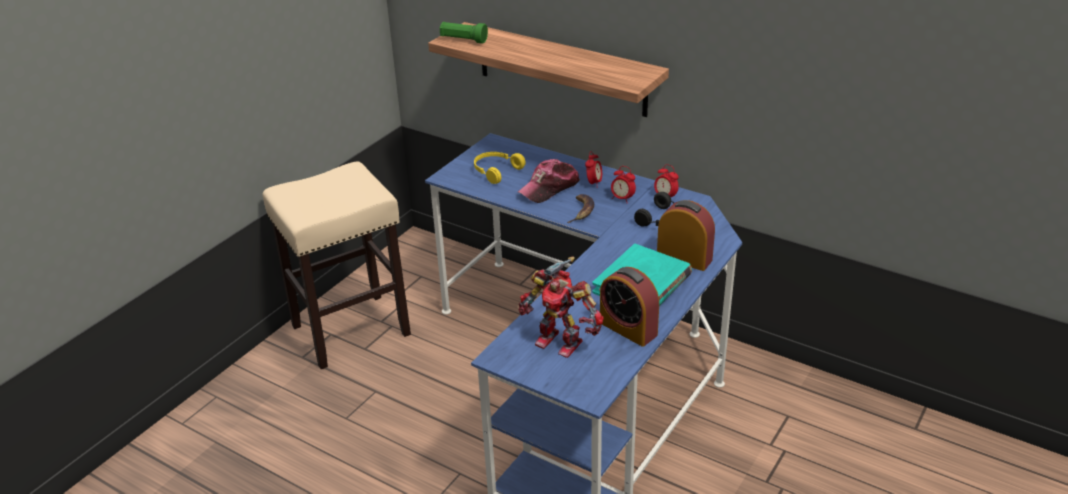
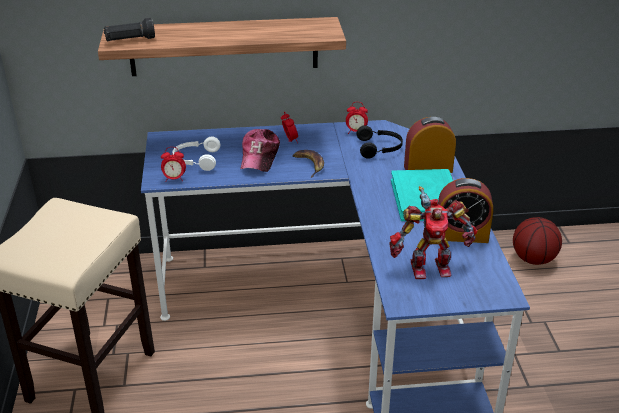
camera: 40 degrees left, 0 degrees up
(463, 40) = (130, 40): green flashlight -> black flashlight
(495, 171) = (196, 160): yellow headphones -> white headphones
(622, 199) = (327, 144): alarm clock -> alarm clock (174, 179)
(849, 424) = (533, 259): none -> basketball

